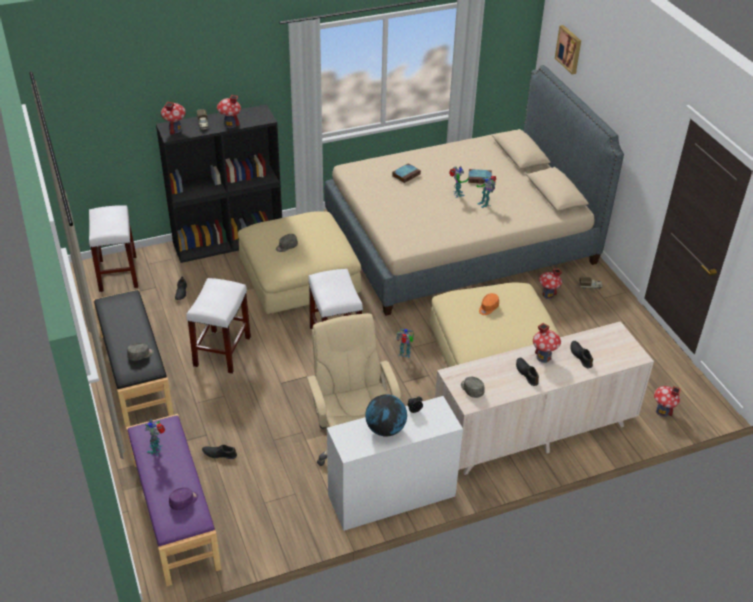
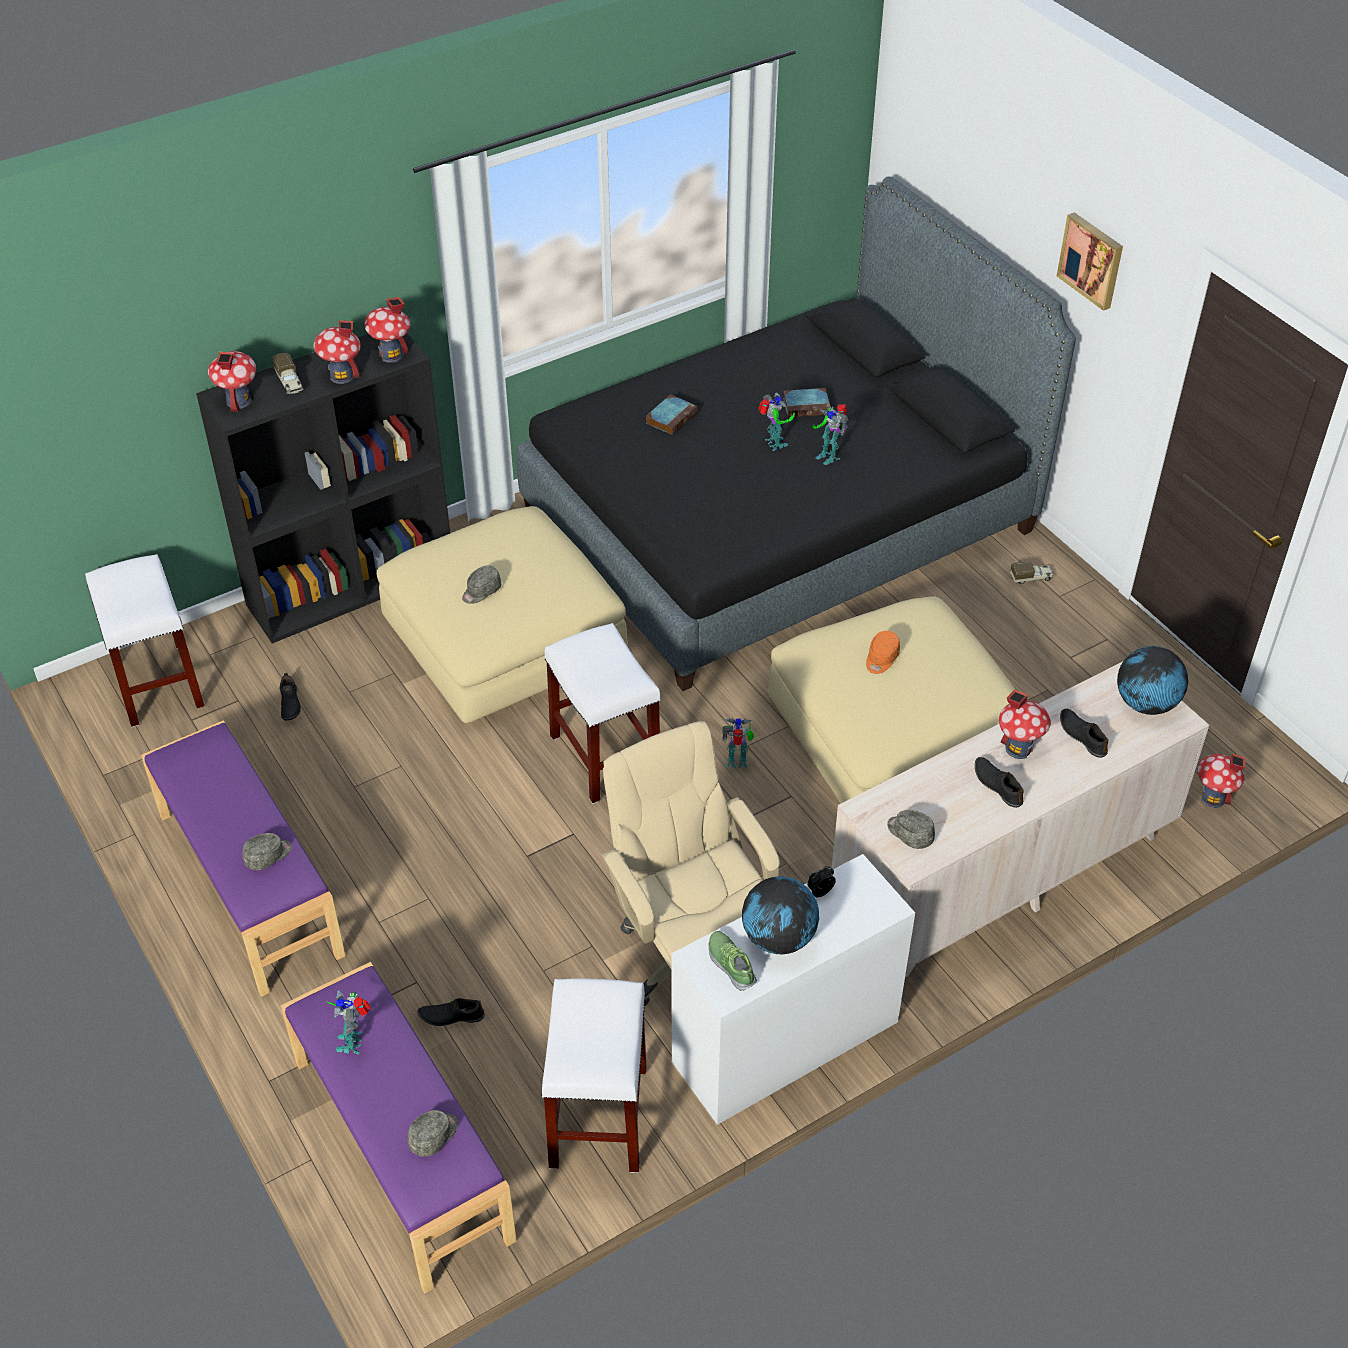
camera: 10 degrees left, 5 degrees up
(135, 374) = (248, 884): black bench -> purple bench
(184, 501) = (434, 1135): purple cap -> grey cap
(222, 352) = (401, 812): white stool -> white stool (599, 1118)
(356, 438) = (731, 964): none -> shoe
(460, 240) = (779, 520): beige bed -> black bed
(548, 295) = (961, 606): toy house -> toy house (391, 355)
(569, 49) = (941, 146): picture -> picture (1092, 260)
(621, 345) = (1145, 704): none -> globe

